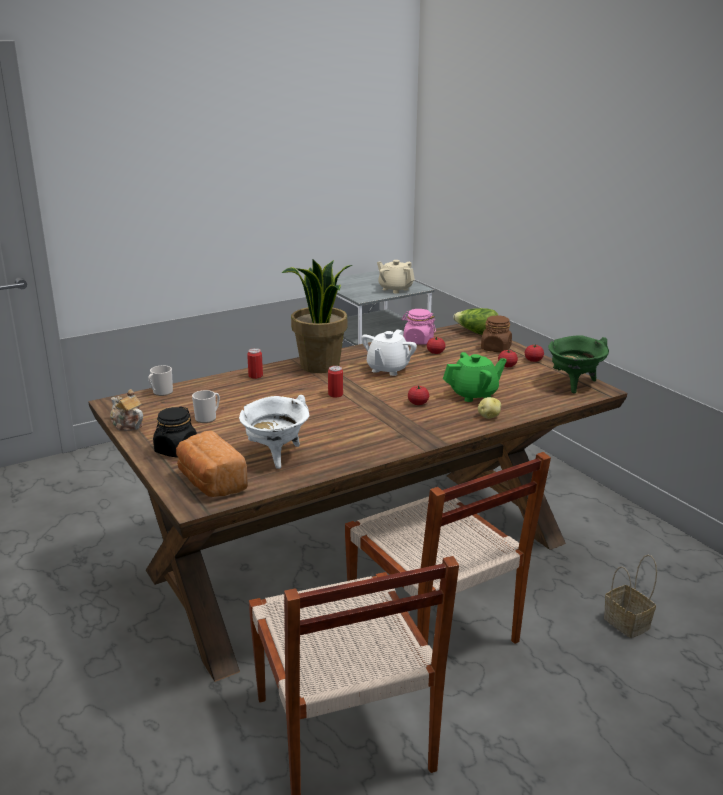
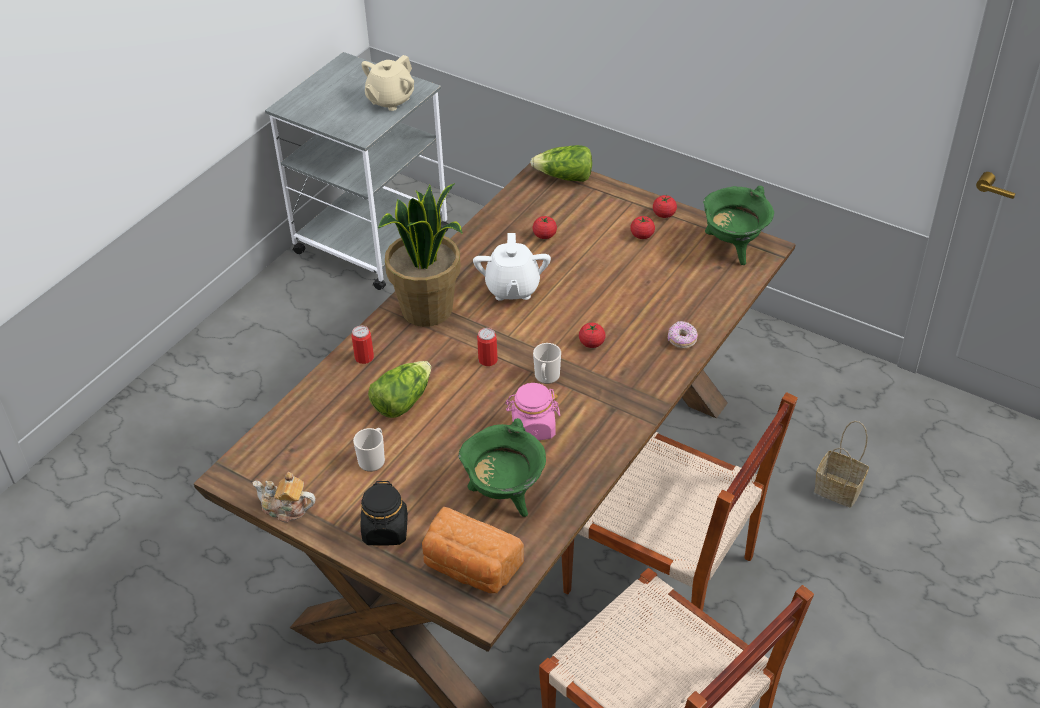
camera: 25 degrees left, 20 degrees up
(161, 393) = (273, 433): mug -> mug (546, 377)
(257, 398) = (402, 401): none -> lettuce
(276, 455) = (505, 495): white cooking pot -> green cooking pot
(395, 289) = (390, 100): beige teapot -> beige teapot turned 75 degrees counterclockwise
(418, 341) = (507, 217): pink jar -> pink jar (533, 428)
(474, 394) = (641, 304): green teapot -> none
(488, 416) = (682, 340): potato -> donut
(496, 349) = (608, 204): brown jar -> none

